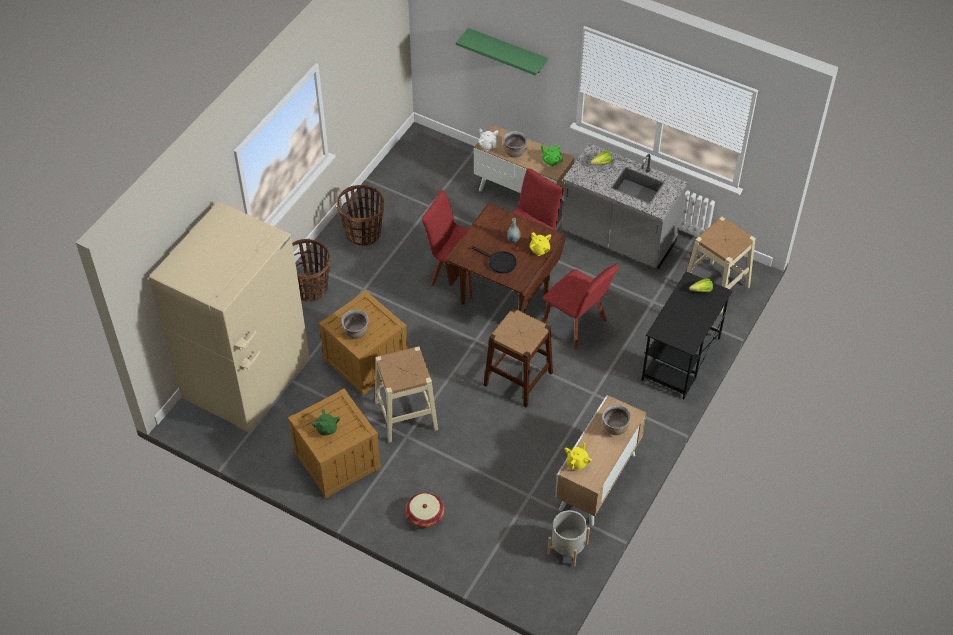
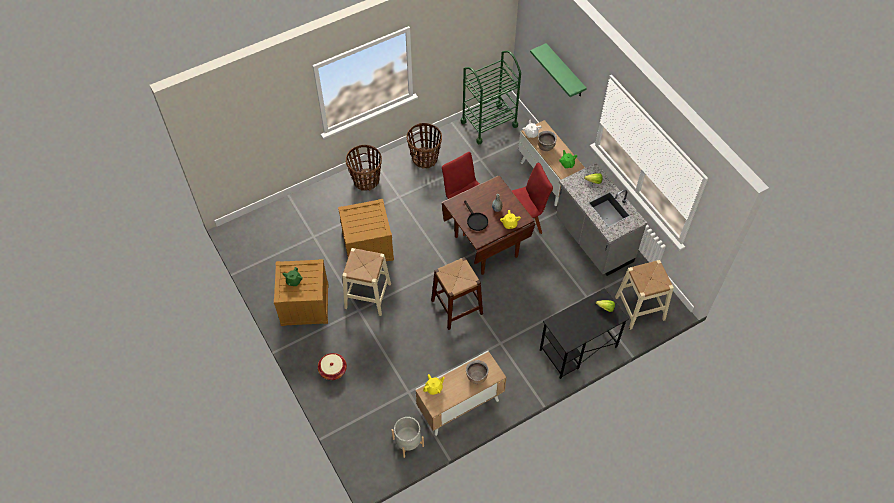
camera: 30 degrees right, 5 degrees up
(247, 381) = (287, 224): beige fridge -> none
(356, 332) = (357, 224): brown cooking pot -> none
(411, 162) = (489, 123): none -> green cart
(576, 325) = (522, 288): red chair -> none

